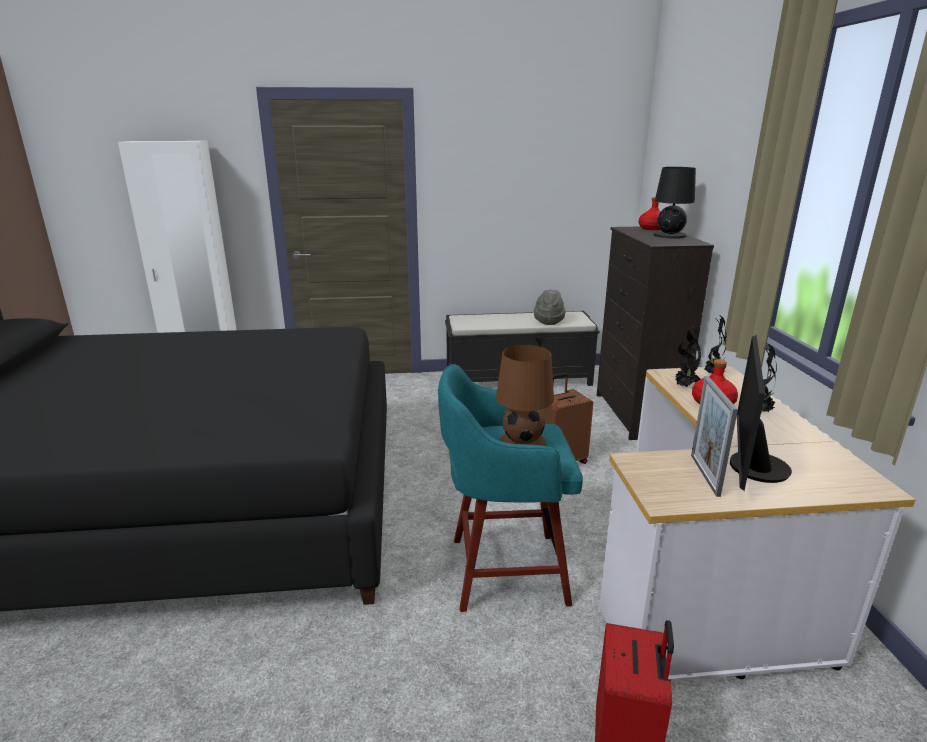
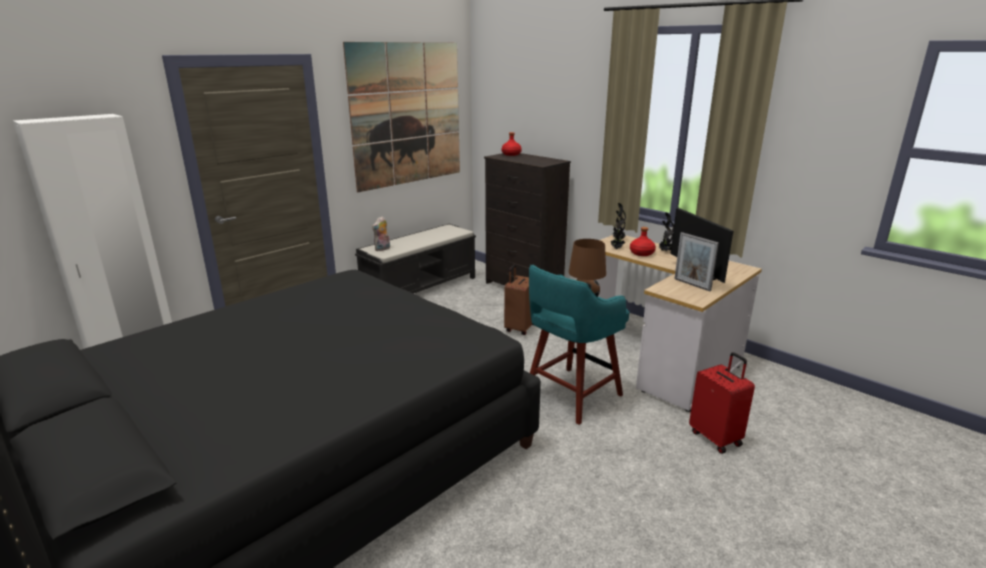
camera: 40 degrees left, 0 degrees up
(468, 321) = (382, 249): none -> plush toy
(537, 166) = (407, 114): none -> picture
(548, 321) = (439, 236): grey hat -> none
(670, 235) = (533, 158): black table lamp -> none

